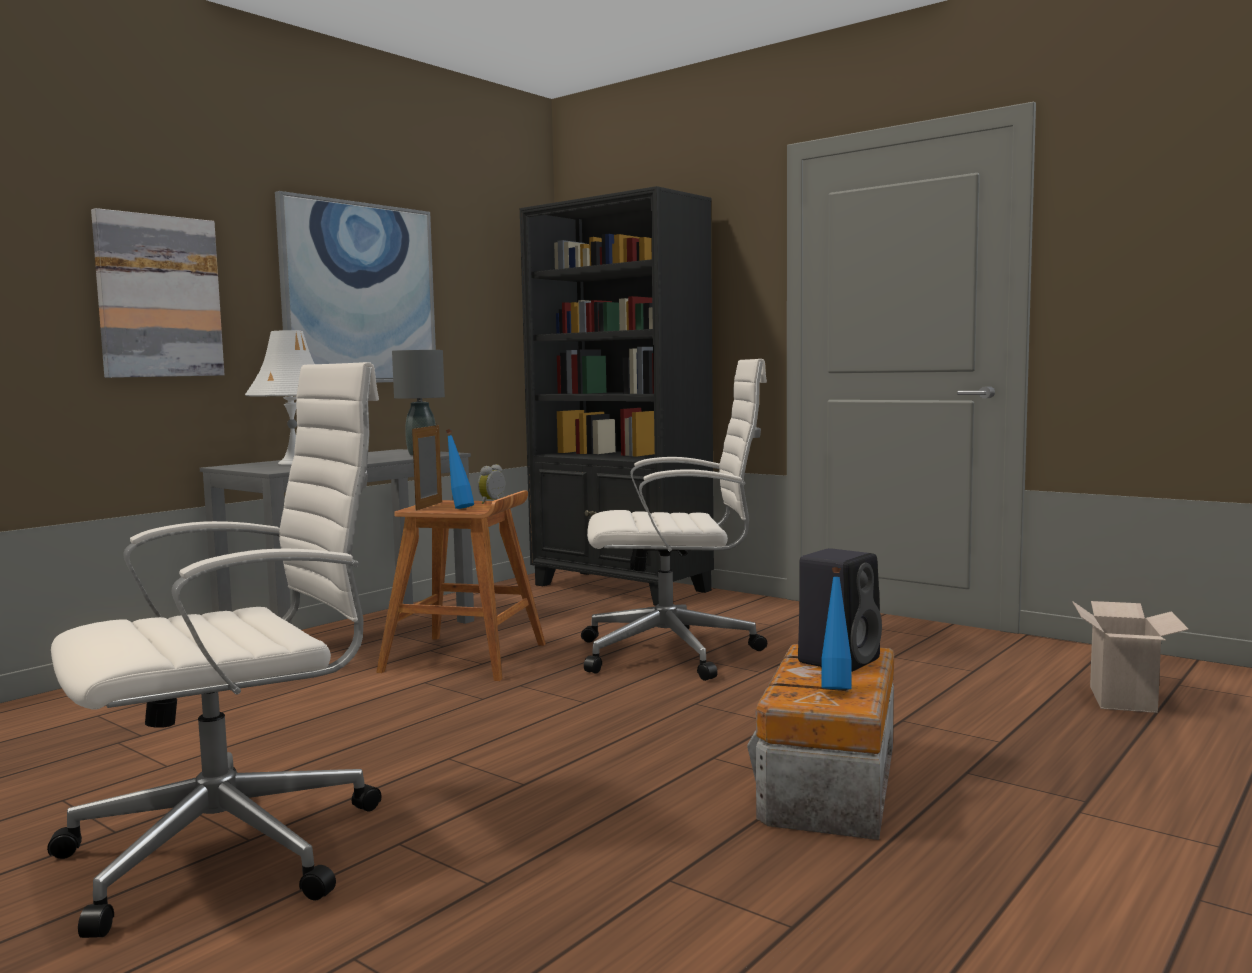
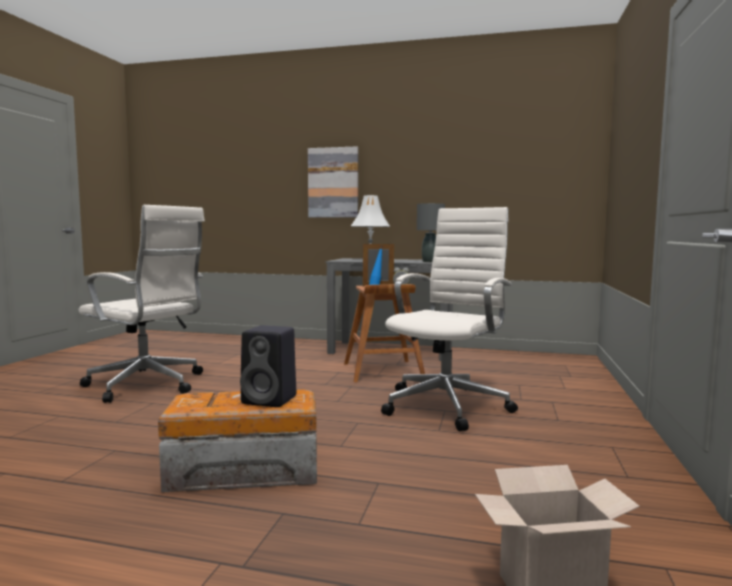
camera: 65 degrees right, 0 degrees up
(359, 293) = (438, 174): picture -> none
(621, 588) = (571, 373): black bookcase -> none
(674, 653) = (448, 405): white office chair -> white office chair turned 120 degrees counterclockwise
(836, 688) = (210, 403): blue bottle -> none

